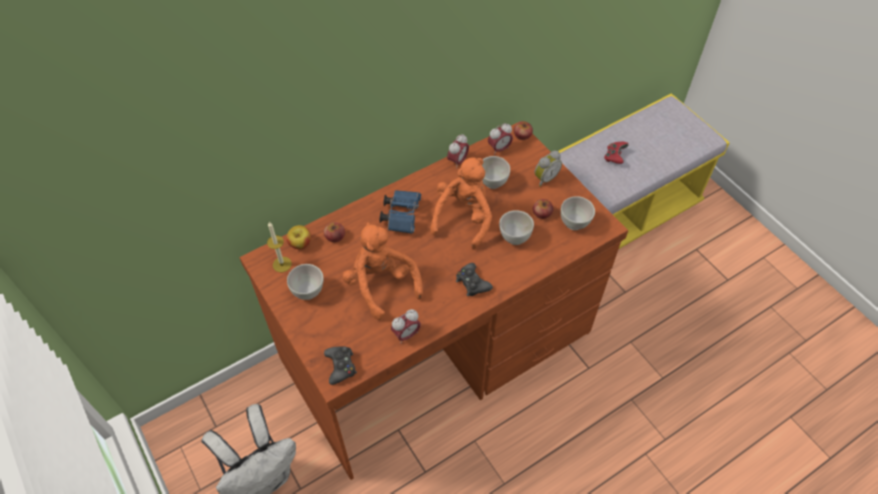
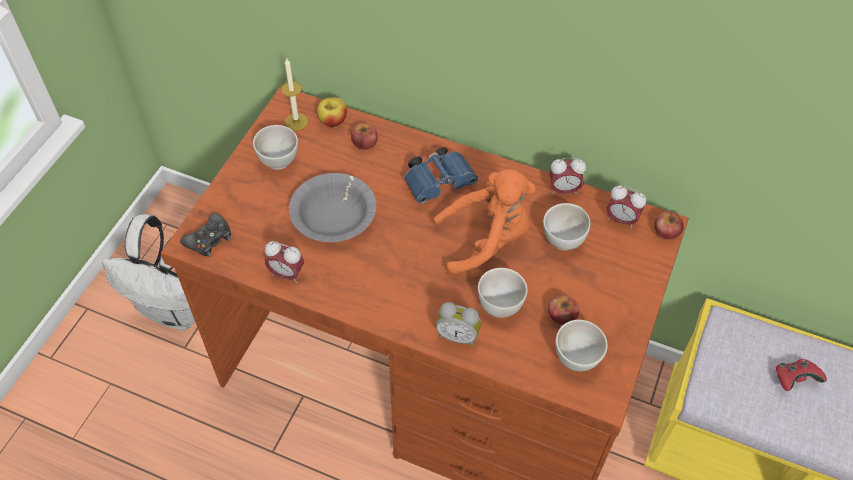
camera: 55 degrees right, 0 degrees up
(381, 284) = (334, 216): orange plush toy -> grey bowl
(472, 283) = (400, 298): black game controller -> none
(545, 178) = (620, 290): alarm clock -> alarm clock (458, 335)

